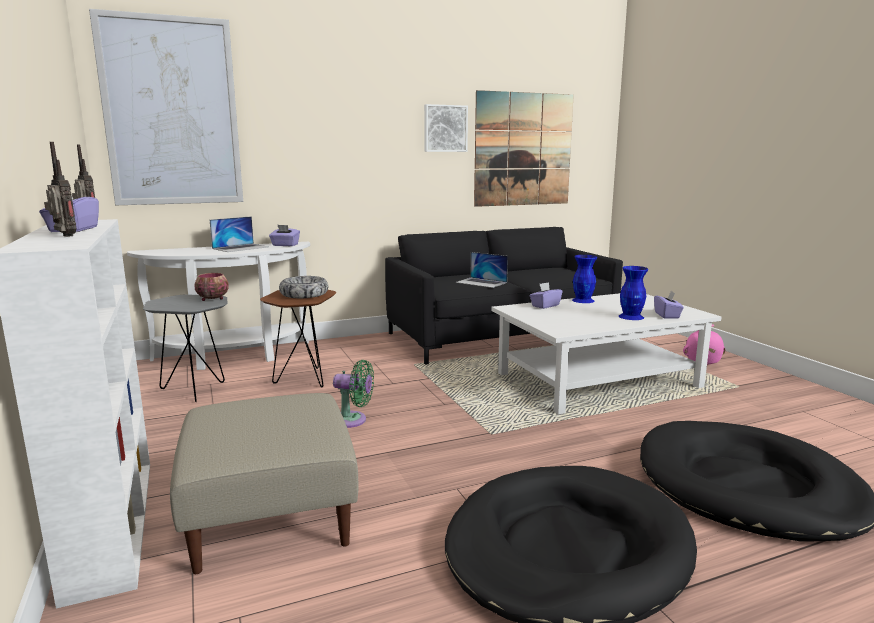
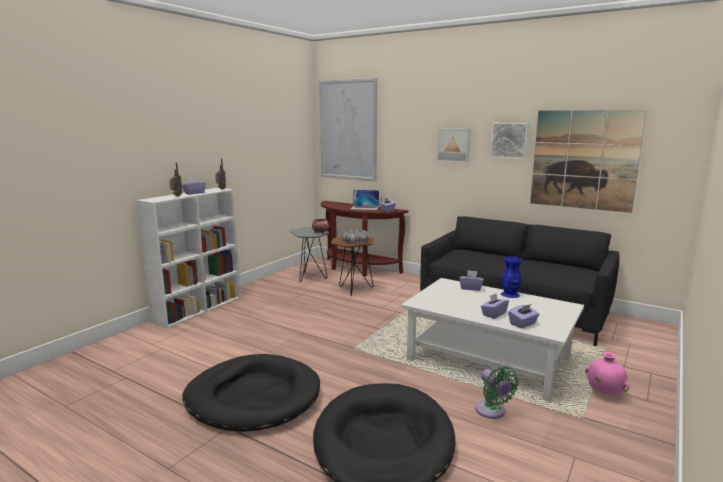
camera: 55 degrees right, 0 degrees up
(233, 356) = (357, 268): white console table -> brown console table
(269, 514) = (226, 329): beige ottoman -> none
(352, 420) = (324, 314): green fan -> green fan (492, 412)
(372, 136) = (453, 145): none -> picture
(481, 282) = (482, 262): laptop -> none
(631, 317) = (493, 314): blue vase -> purple tissue box

